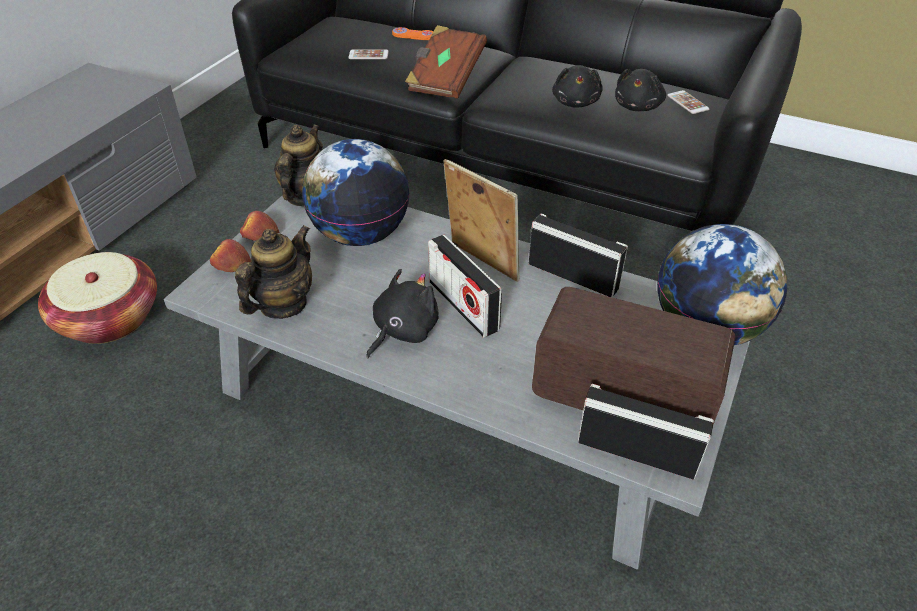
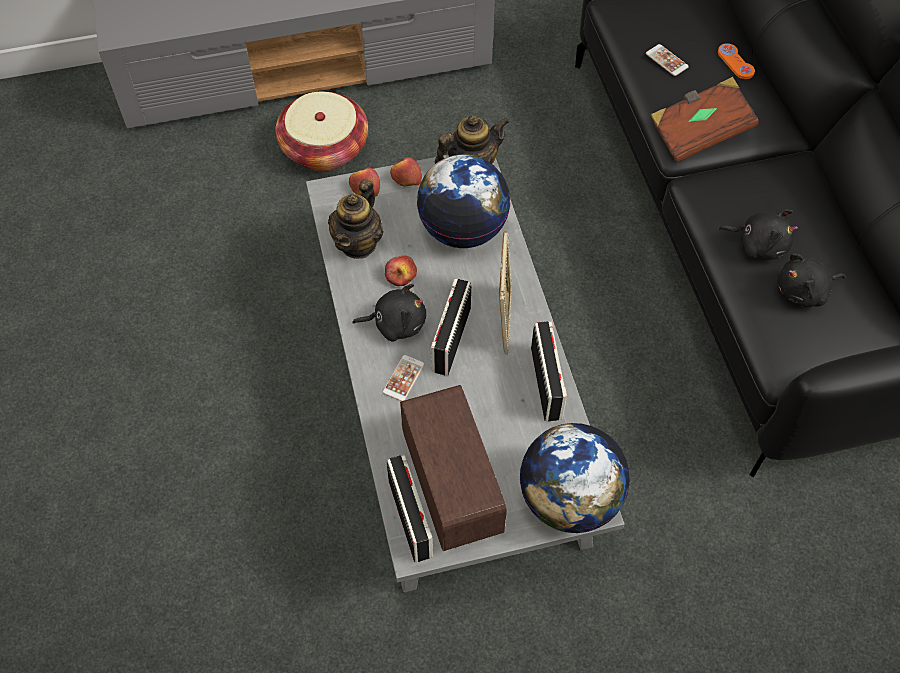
camera: 50 degrees right, 15 degrees up
(283, 304) = (358, 243): teapot -> teapot turned 120 degrees clockwise
(355, 297) = (401, 275): none -> apple
(576, 102) = (758, 244): black plush toy -> black plush toy turned 120 degrees counterclockwise
(687, 102) = (855, 324): phone -> phone (403, 378)

